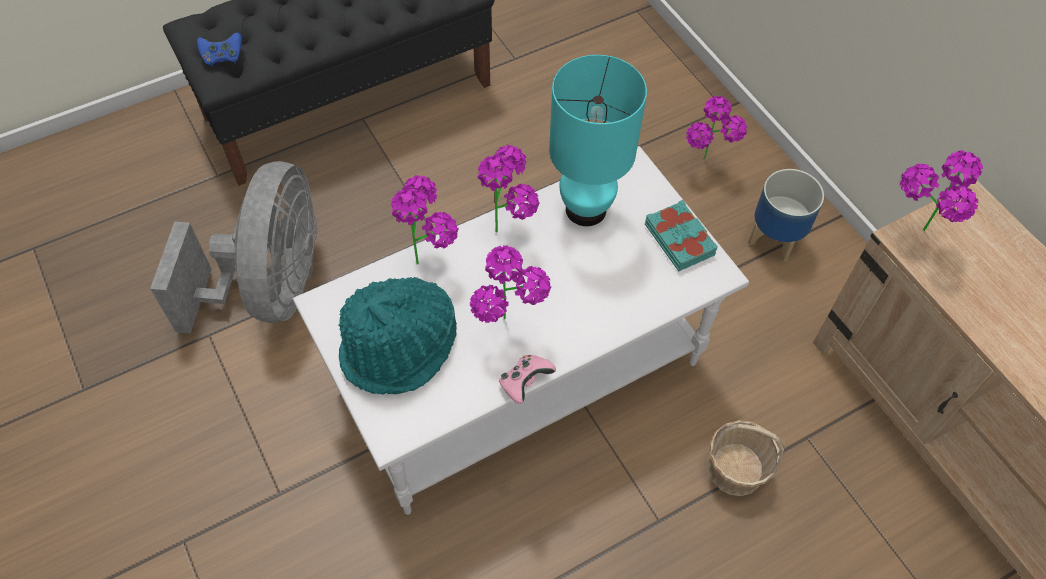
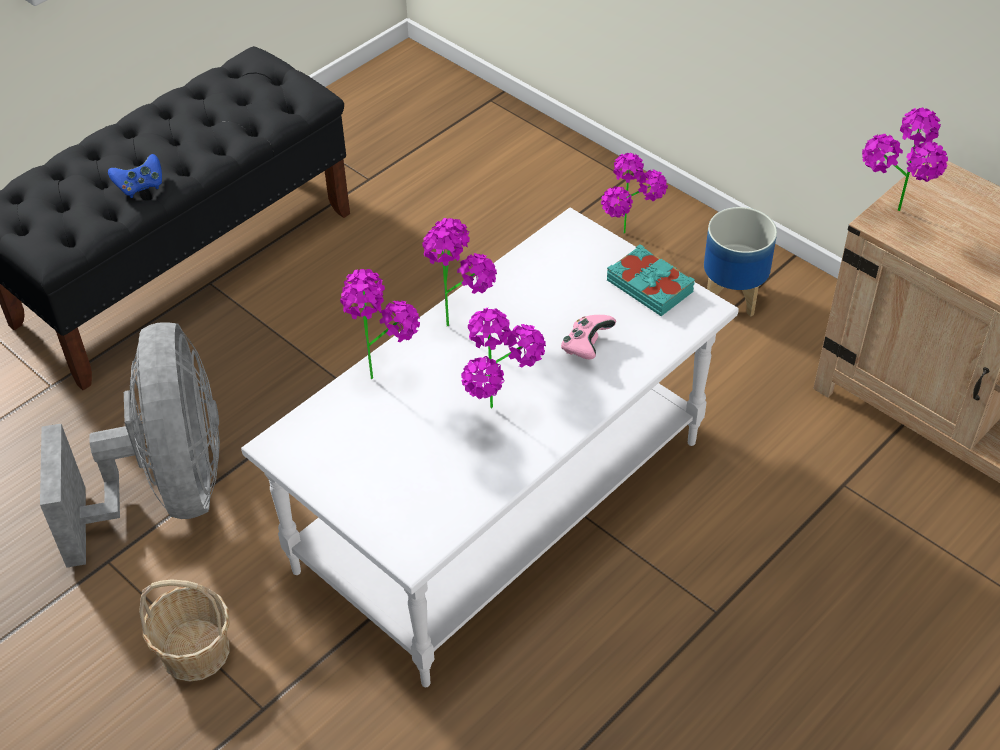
camera: 15 degrees left, 10 degrees down
(223, 57) = (50, 228): blue game controller -> blue game controller (140, 186)
(400, 347) = (386, 464): turquoise hat -> none
(525, 383) = (540, 463): pink game controller -> pink game controller (586, 346)
(586, 209) = (538, 280): turquoise table lamp -> none
(735, 469) = (779, 537): basket -> basket (195, 650)

